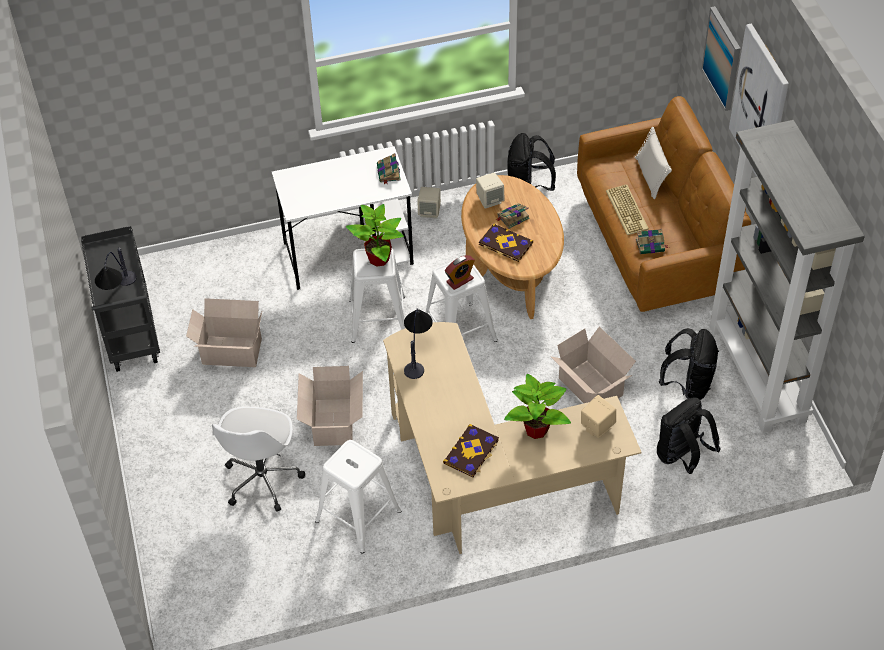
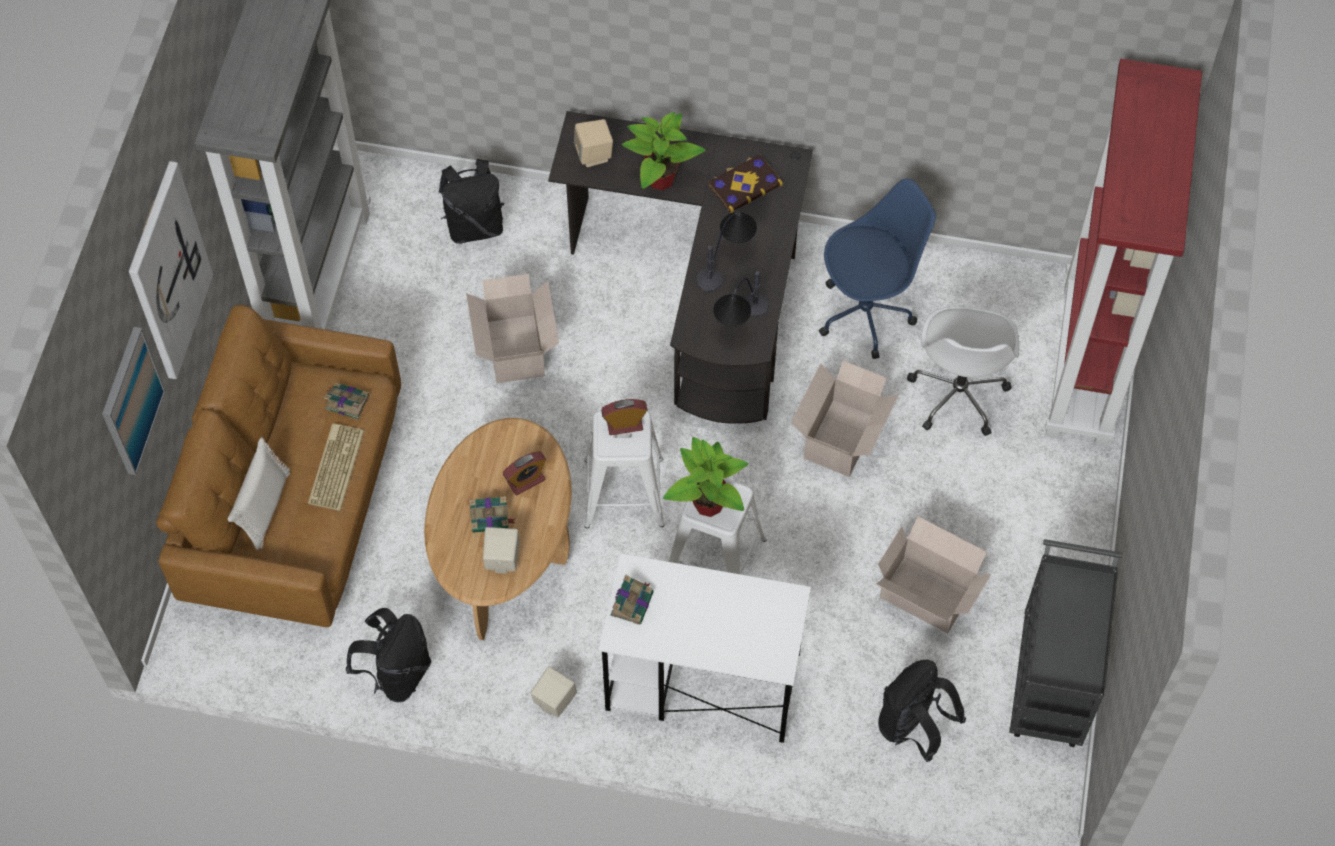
camera: 155 degrees left, 10 degrees up
(119, 293) = (1073, 592): table lamp -> table lamp (726, 263)
(174, 548) = (1087, 365): none -> red bookcase
(262, 483) = (958, 399): white office chair -> white office chair turned 150 degrees clockwise
(357, 516) = (867, 314): white stool -> blue office chair
(487, 481) = (702, 290): beige desk -> black desk
(505, 244) = (526, 481): book -> alarm clock
(688, 385) = (405, 301): black backpack -> black backpack (913, 727)

